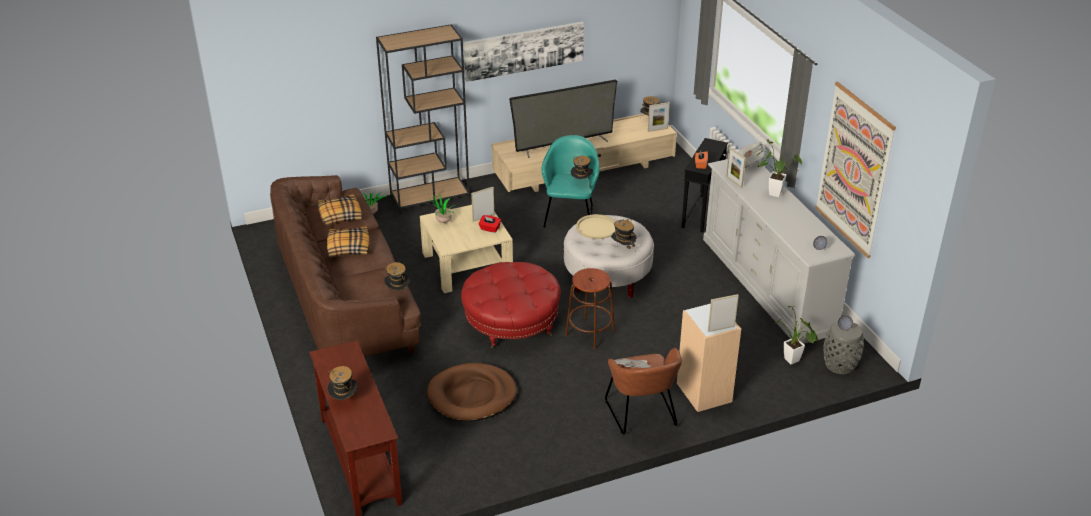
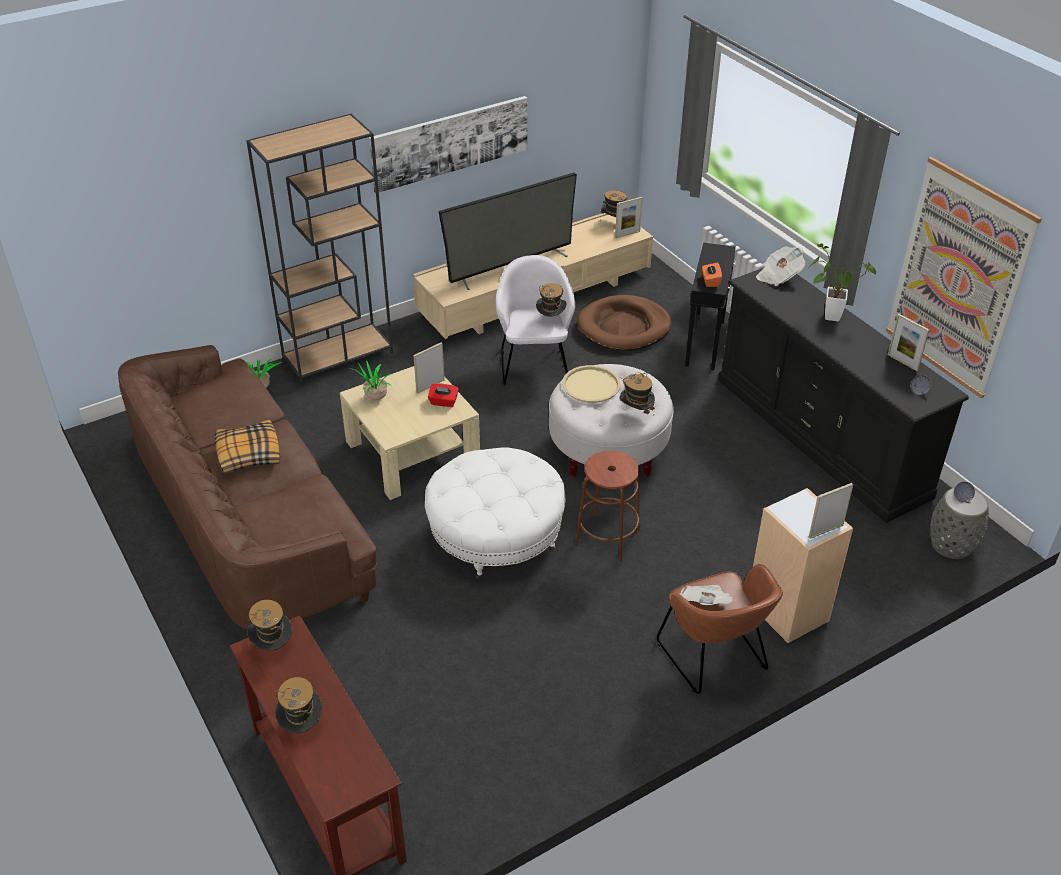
camera: 10 degrees left, 5 degrees up
(339, 215) = (225, 405): pillow -> none
(398, 292) = (337, 519): hat -> hat (273, 647)
(472, 395) = (467, 659): brown dog bed -> brown dog bed (624, 327)
(511, 323) = (496, 536): red ottoman -> white ottoman
(570, 215) = (534, 363): turquoise armchair -> white armchair
(734, 182) = (772, 305): picture frame -> picture frame (902, 362)
(767, 284) = (820, 436): white cabinet -> black cabinet
(793, 362) = (890, 548): potted plant -> none

